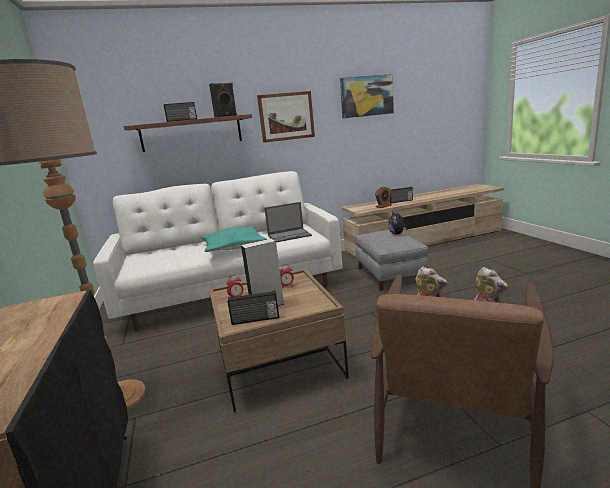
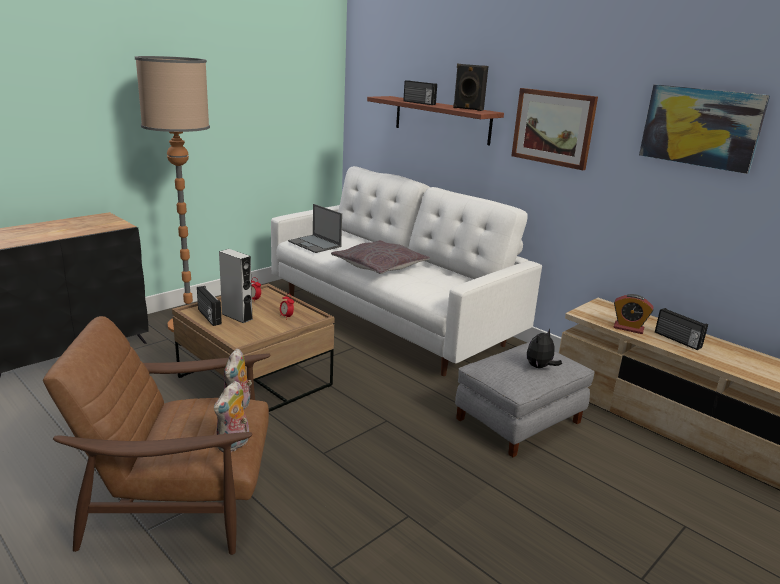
camera: 60 degrees right, 5 degrees up
(233, 246) = (379, 266): turquoise pillow -> grey pillow
(289, 235) = (433, 287): laptop -> laptop (315, 244)

